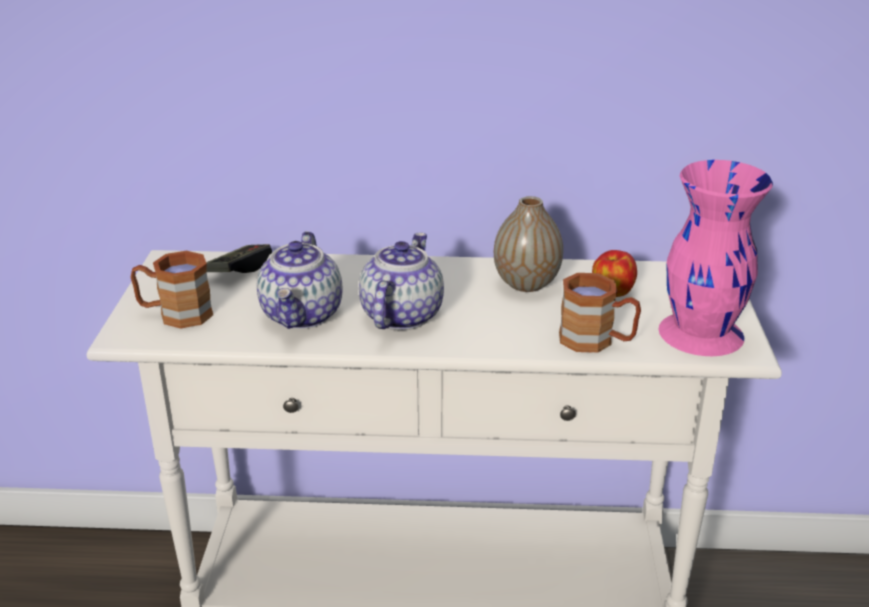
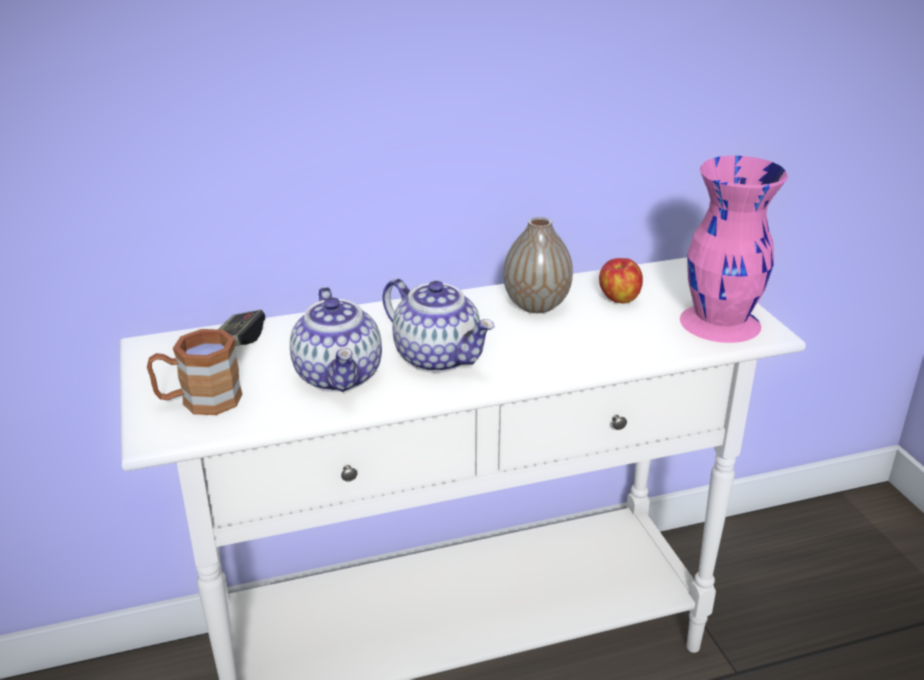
camera: 20 degrees left, 0 degrees up
(400, 315) = (438, 357): teapot -> teapot turned 135 degrees clockwise
(596, 341) = (637, 347): brown mug -> none

